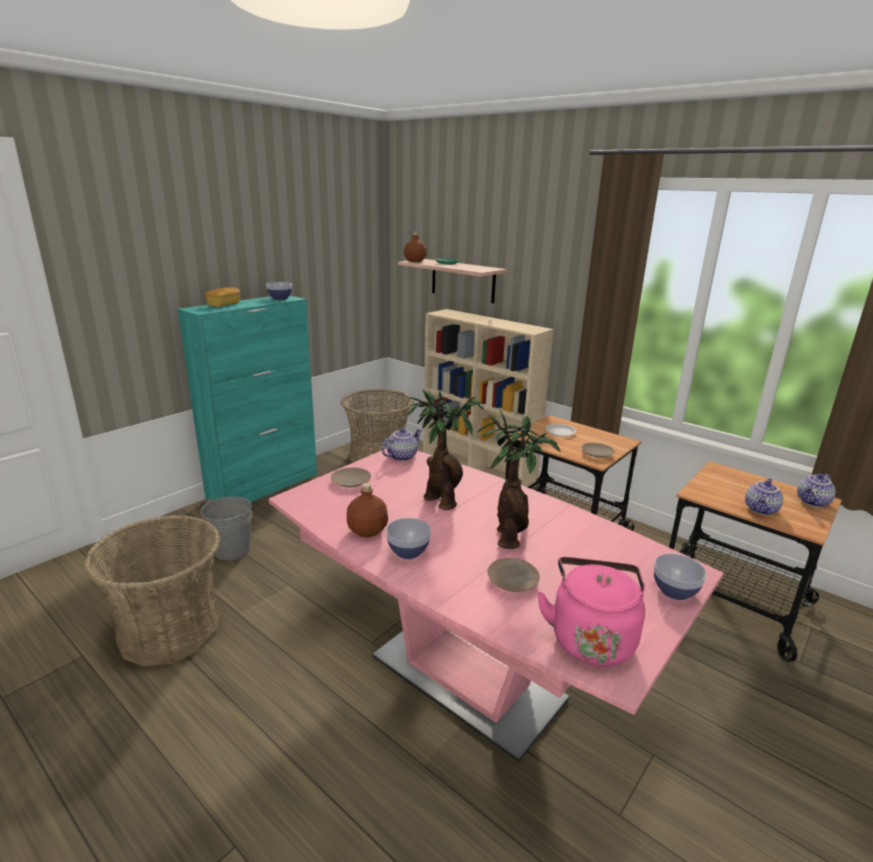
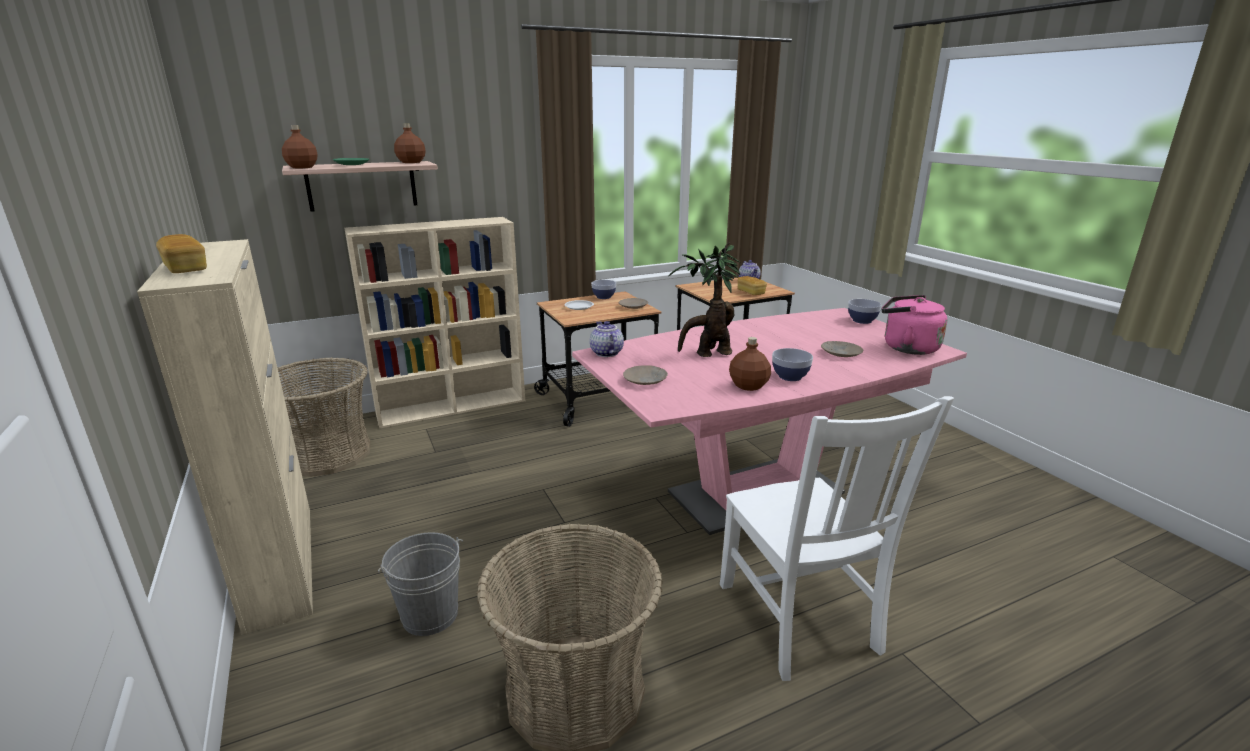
camera: 65 degrees left, 0 degrees up
(264, 486) = (280, 563): turquoise cabinet -> beige cabinet
(267, 747) = (800, 621): none -> white chair
(280, 298) = (213, 246): bowl -> bowl (604, 297)
(485, 268) = (411, 162): none -> brown bottle
(511, 536) = (780, 343): potted plant -> none
(761, 510) = (751, 292): teapot -> bread

